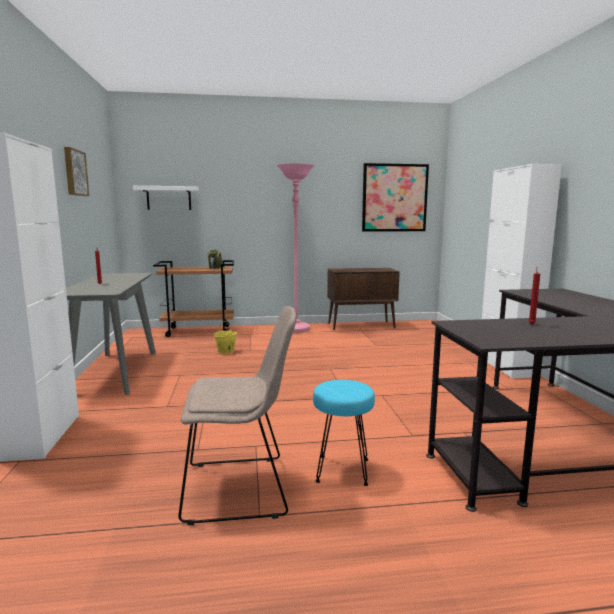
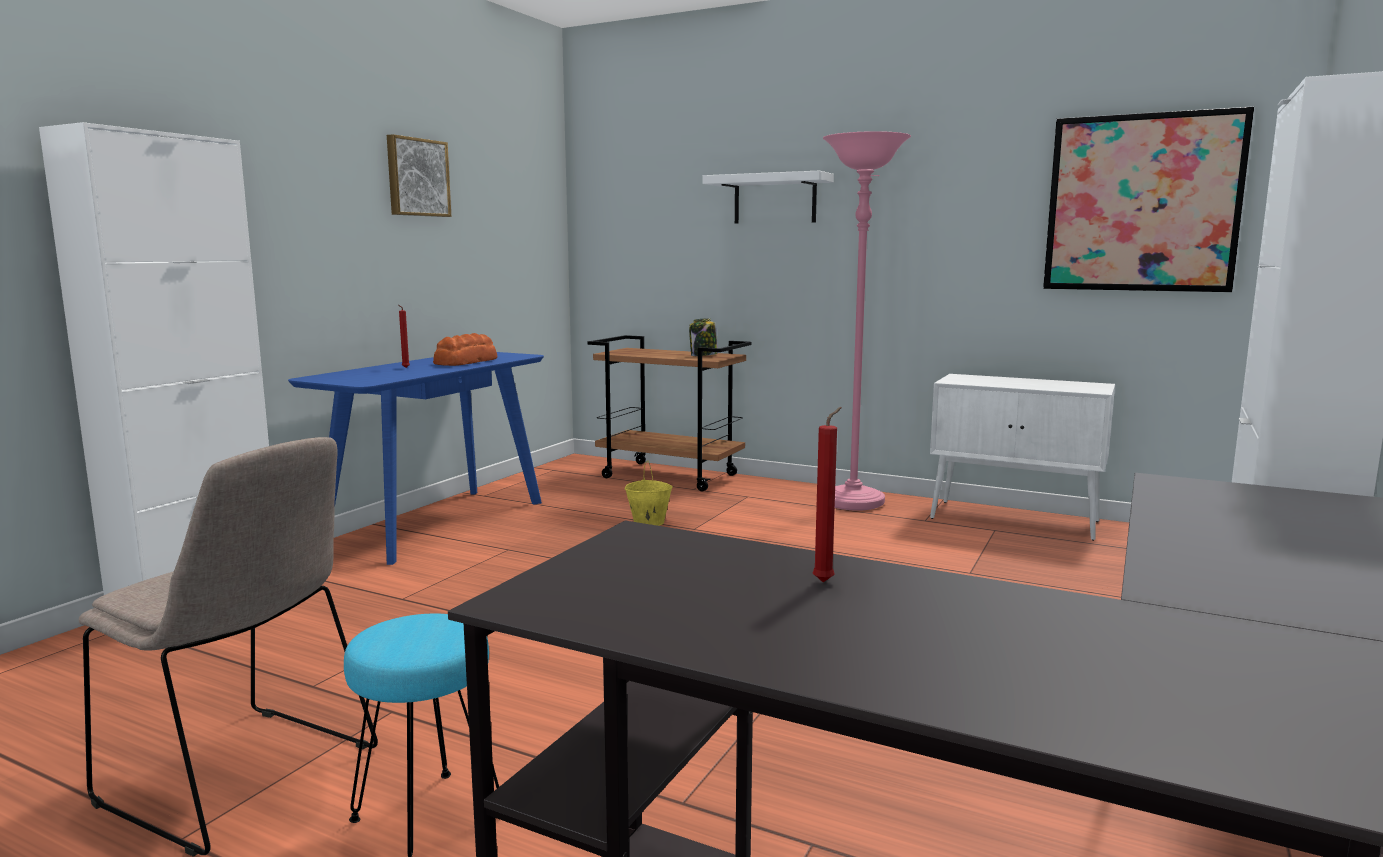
camera: 35 degrees right, 0 degrees up
(115, 372) = (437, 523): grey console table -> blue console table
(122, 278) = (467, 362): none -> bread
(169, 198) = (645, 217): white shelf -> white shelf (775, 199)
(361, 326) = (1015, 520): brown cabinet -> white cabinet

